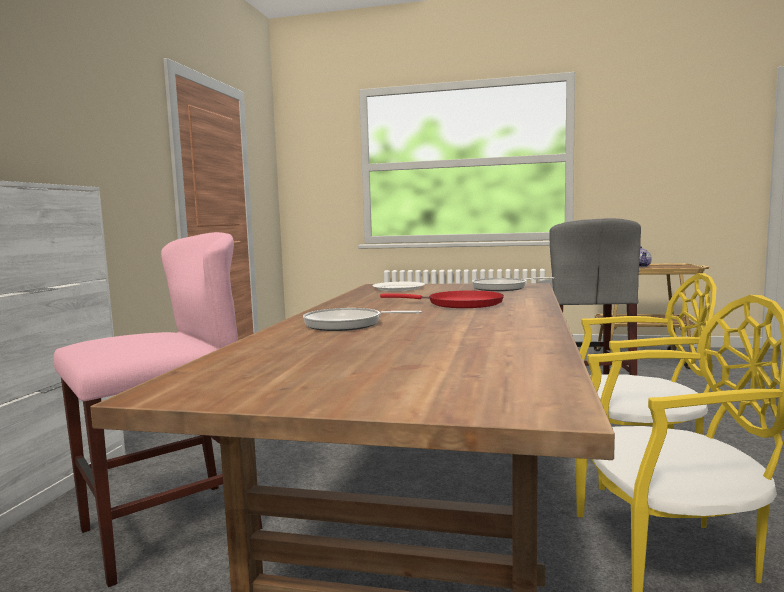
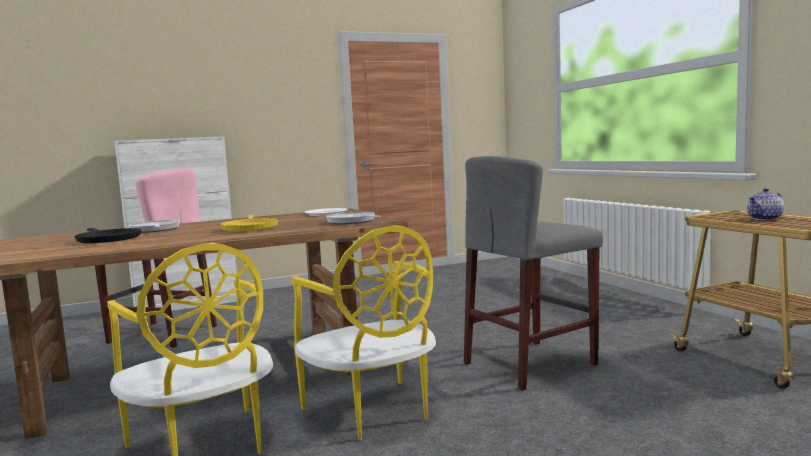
camera: 55 degrees right, 0 degrees up
(402, 339) = (107, 239): none -> black frying pan
(459, 304) = (249, 228): red frying pan -> yellow frying pan

